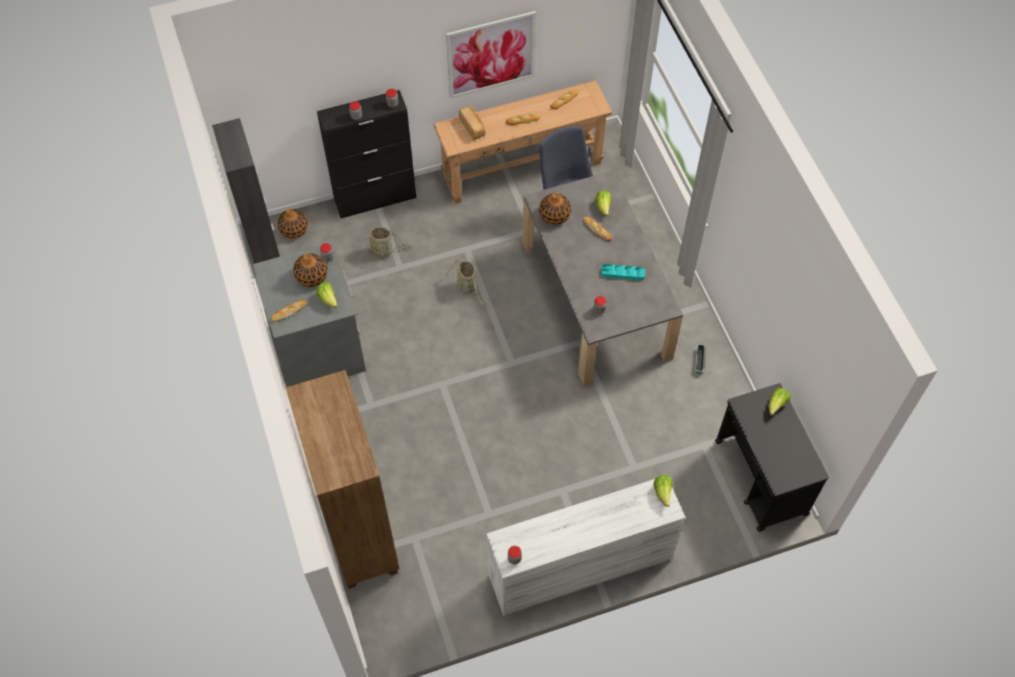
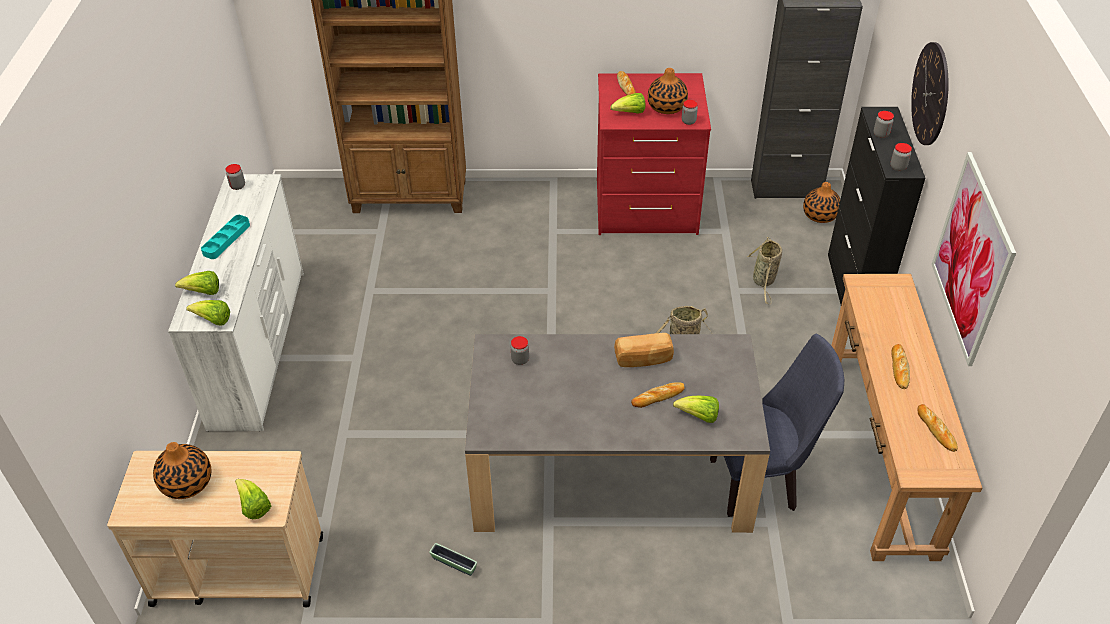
camera: 110 degrees right, 15 degrees down
(319, 346) = (646, 208): grey dresser -> red dresser
(361, 67) = (930, 94): none -> wall clock
(473, 127) = (894, 310): bread -> bread (643, 359)
(554, 215) = (702, 357): vase -> vase (187, 483)
(622, 273) = (568, 402): turquoise tray -> turquoise tray (226, 239)
(640, 515) = (203, 292): none -> lettuce
(761, 478) = (237, 570): black cart -> beige cart

